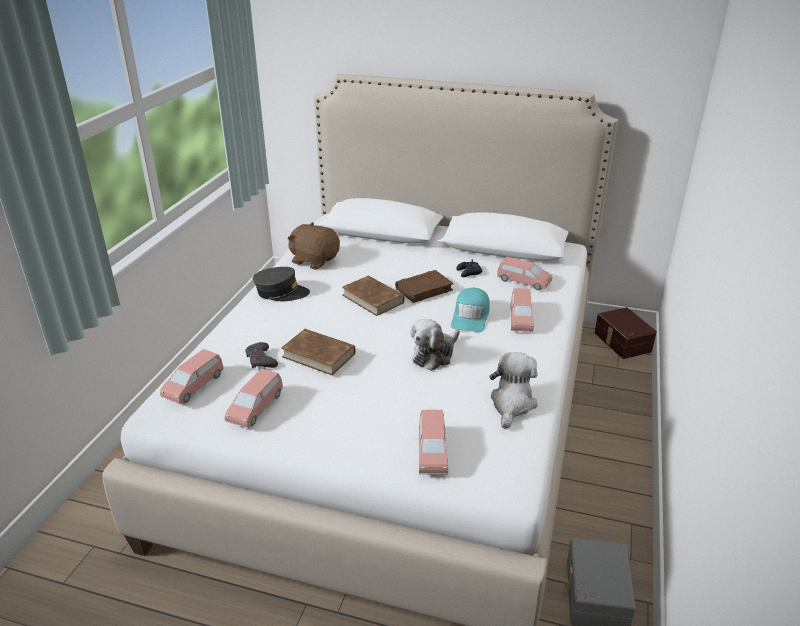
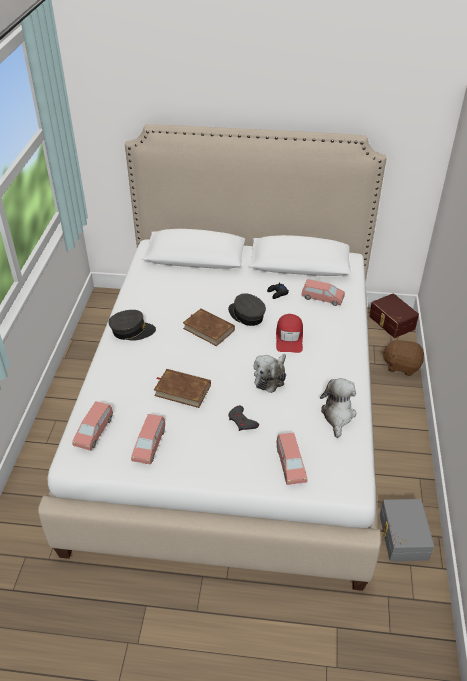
camera: 10 degrees left, 10 degrees up
(261, 359) = (139, 400): grey game controller -> grey game controller (242, 421)
(314, 260) = (149, 294): brown plush toy -> brown plush toy (401, 365)
(423, 290) = (246, 315): brown book -> grey cap
(471, 316) = (289, 337): turquoise cap -> red cap
(520, 319) = (328, 335): pink toy car -> none

